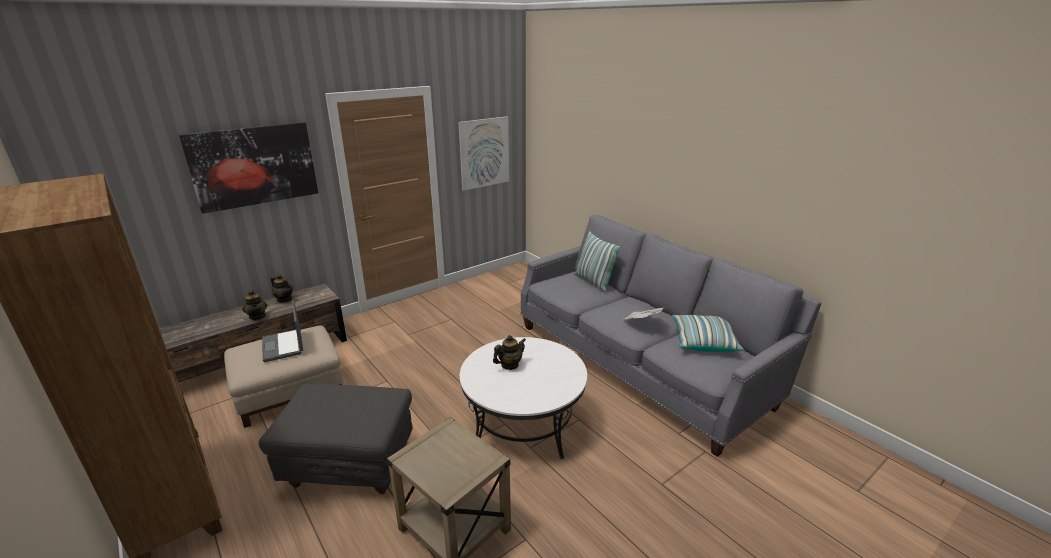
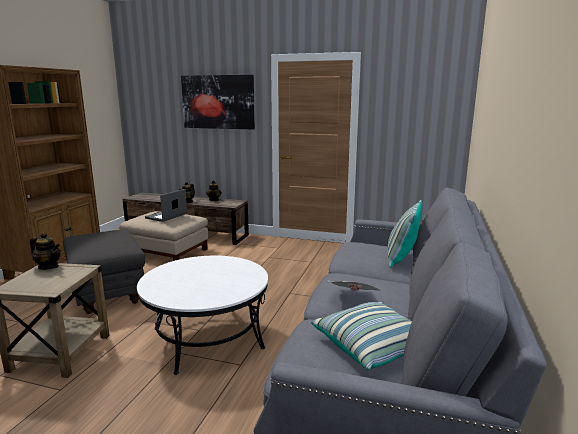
camera: 55 degrees right, 10 degrees down
(484, 153) = (414, 123): picture -> none
(509, 365) = (207, 271): teapot -> teapot (48, 267)

